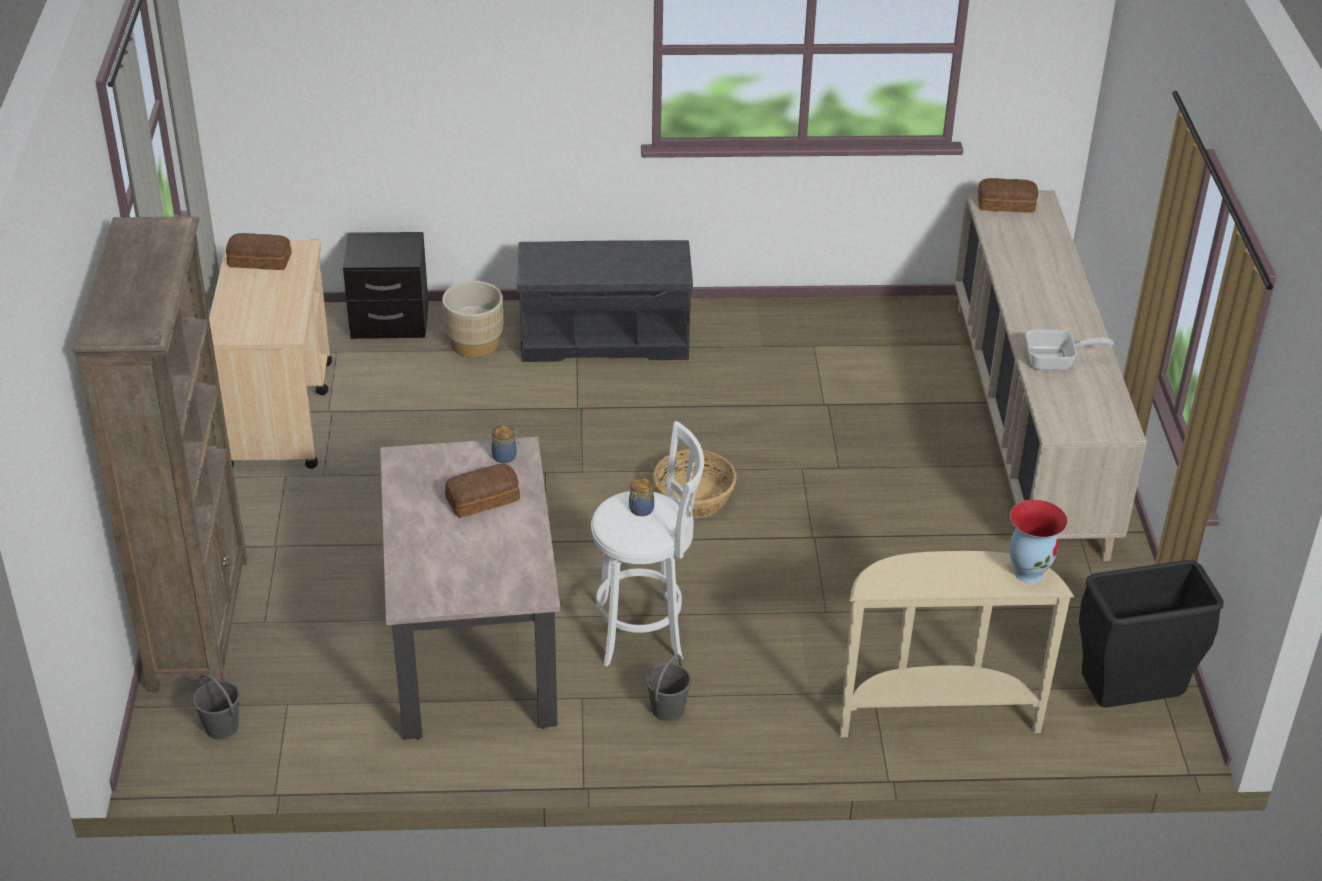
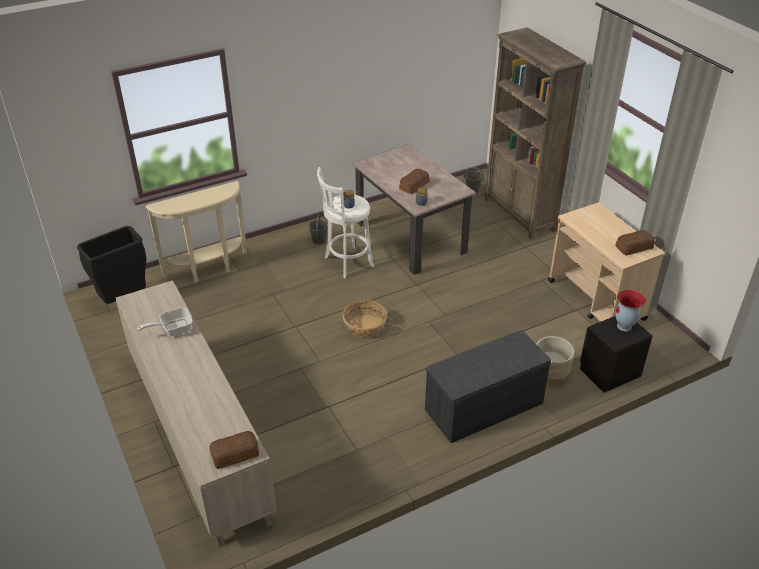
camera: 155 degrees right, 0 degrees up
(1028, 572) = (166, 207): vase -> vase (624, 326)

